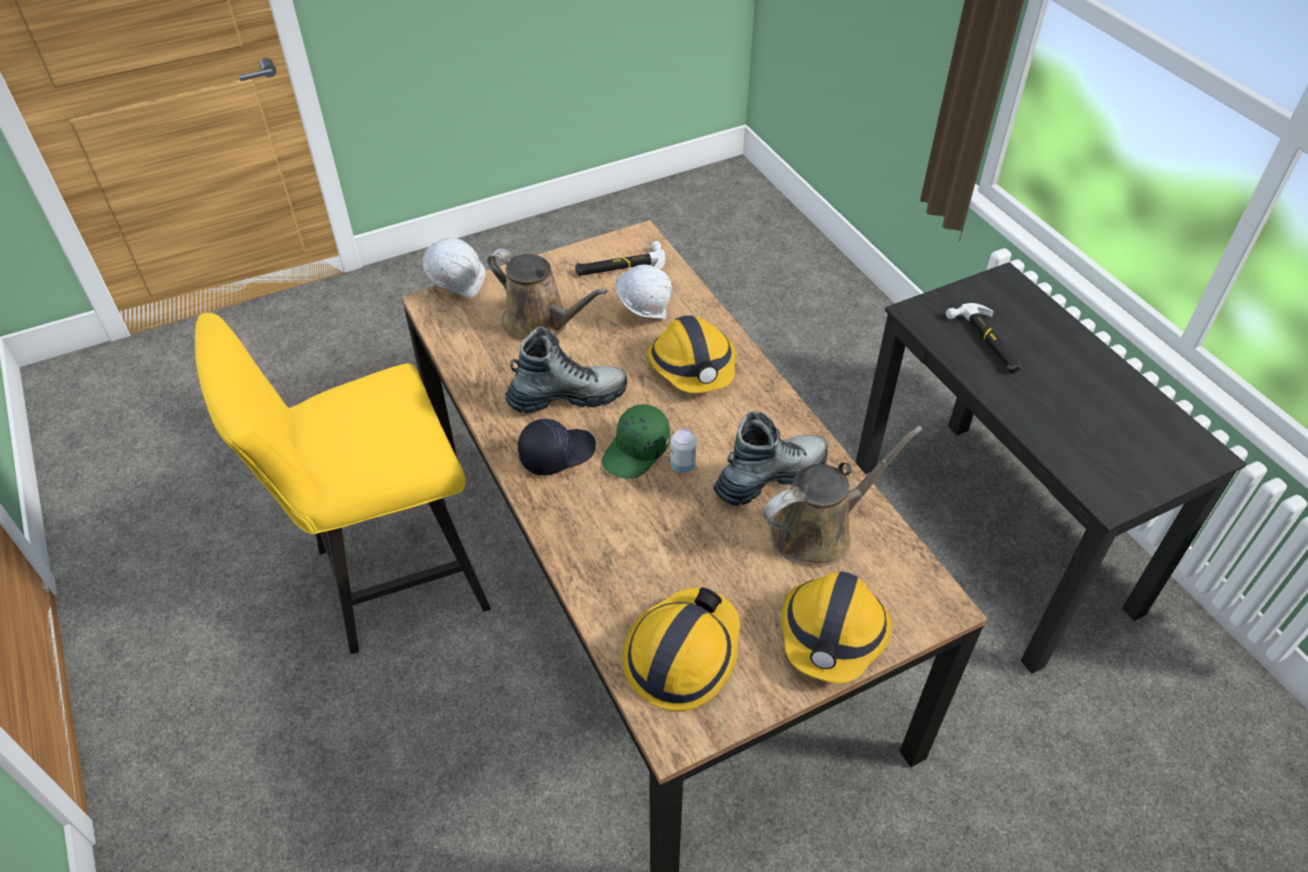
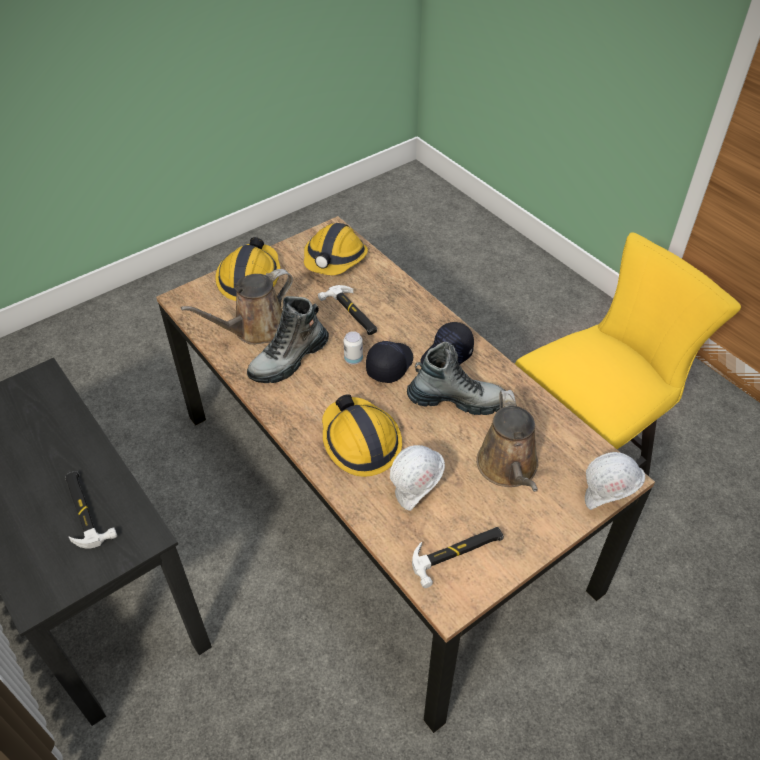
camera: 170 degrees right, 0 degrees up
(541, 323) = (508, 468): brown watering can -> brown watering can turned 120 degrees counterclockwise
(567, 397) = (456, 400): boot -> boot turned 150 degrees counterclockwise
(637, 451) = (389, 365): green cap -> black cap
(673, 539) = (351, 313): none -> hammer

